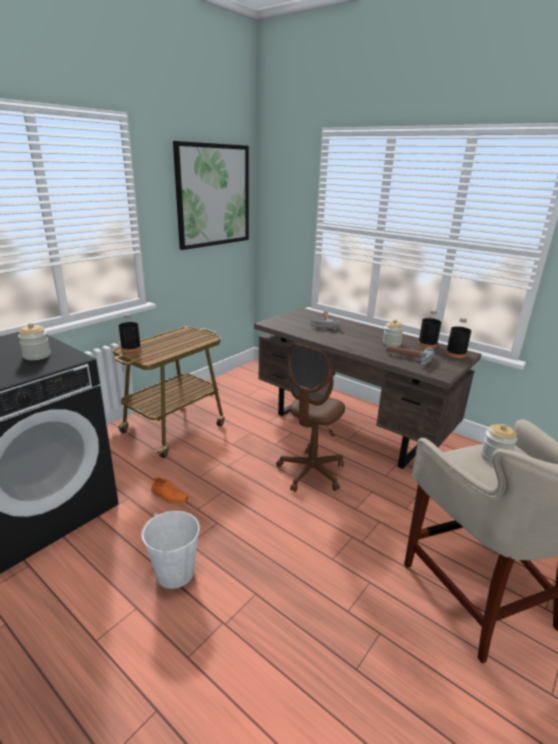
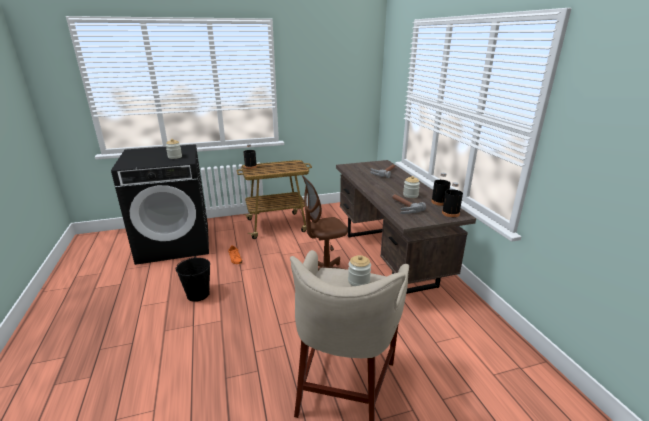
camera: 35 degrees right, 0 degrees up
(175, 572) = (198, 294): white bucket -> black bucket
(213, 195) = (340, 71): picture -> none

